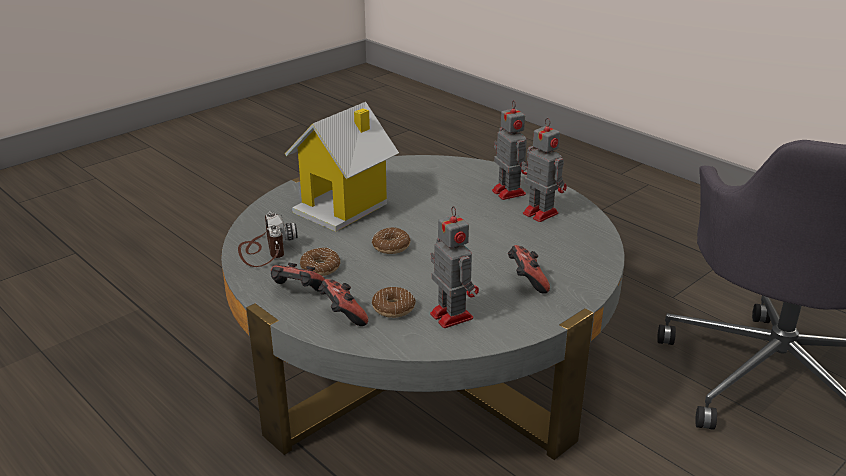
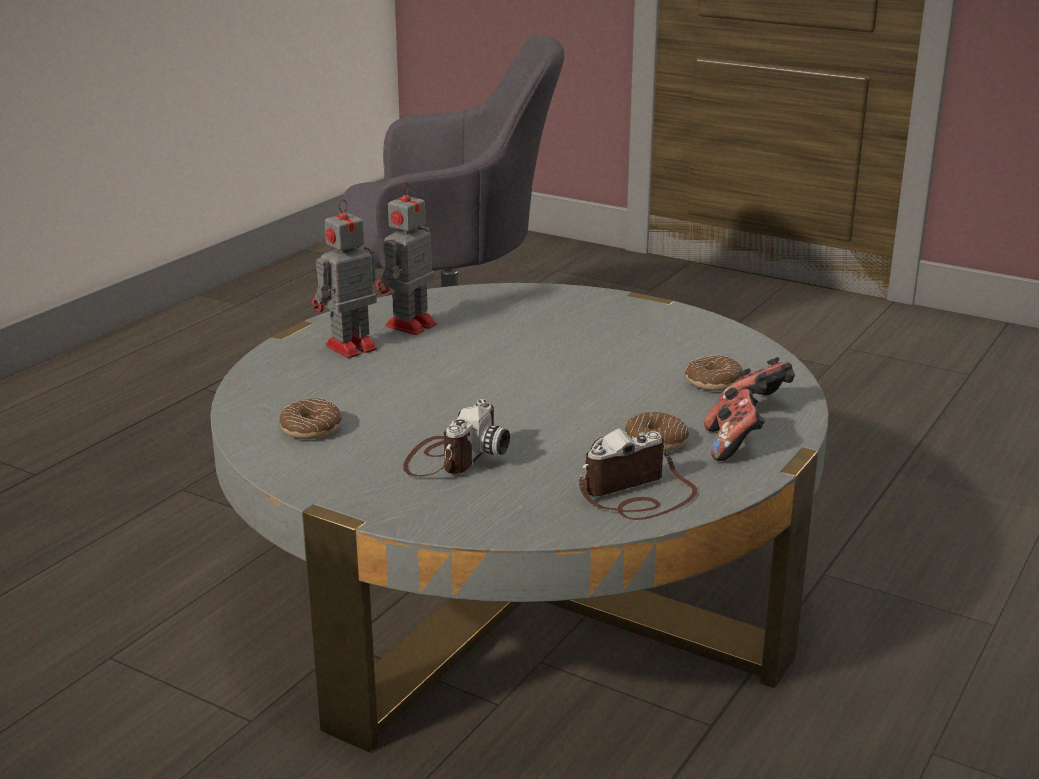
camera: 105 degrees left, 5 degrees down
(344, 207) = (452, 457): toy house -> camera
(391, 246) = (562, 403): donut -> donut (311, 428)
(450, 315) = (699, 352): toy robot -> none
(526, 281) = (595, 321): game controller -> none

